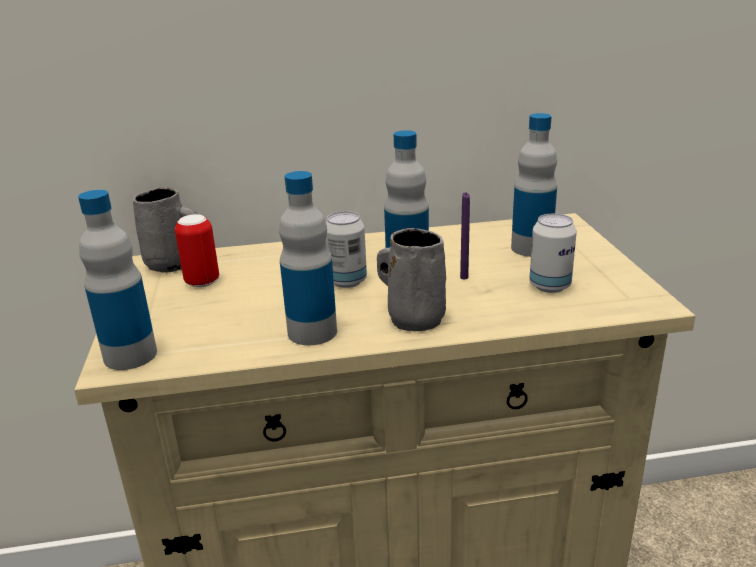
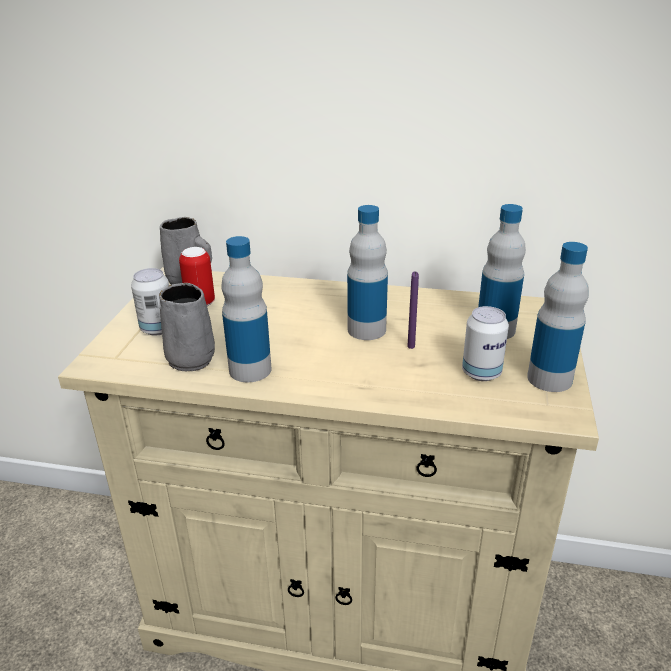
camera: 20 degrees right, 5 degrees up
(130, 355) = (110, 357): bottle -> bottle (549, 379)
(347, 281) = (310, 328): can -> can (158, 329)
(413, 318) = (338, 376): grey mug -> grey mug (190, 358)

